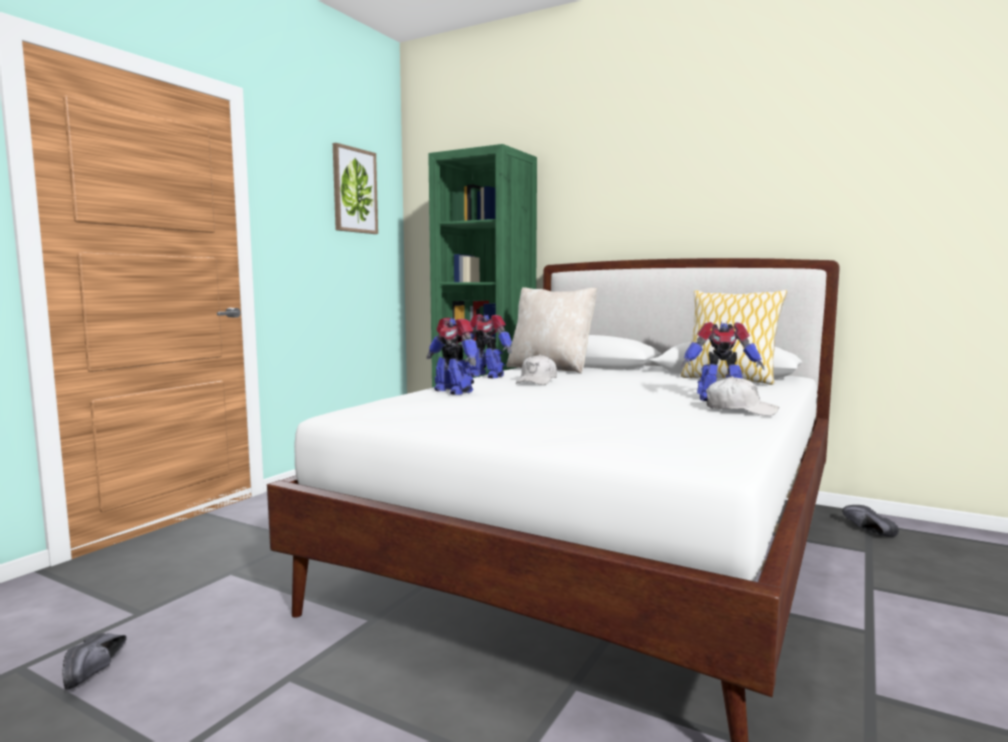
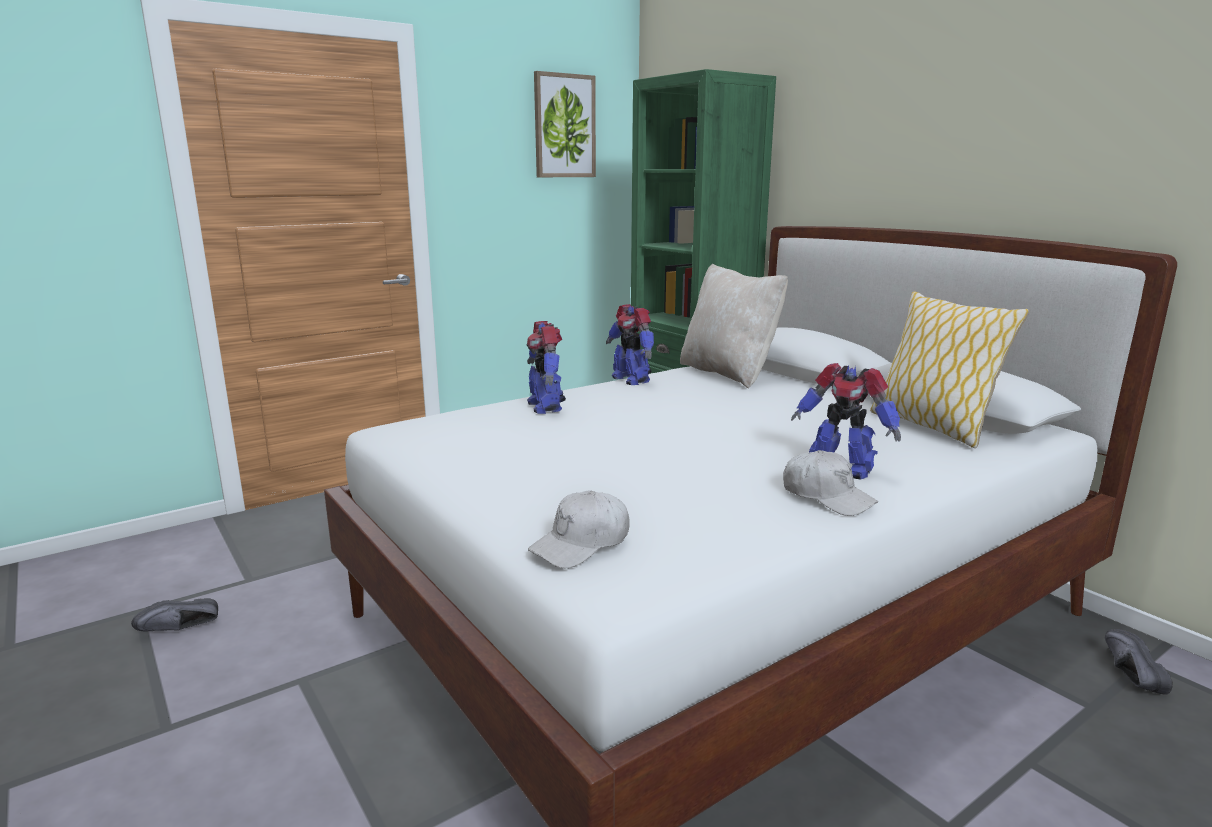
camera: 25 degrees right, 10 degrees up
(97, 671) = (181, 629): black shoe -> black shoe turned 45 degrees clockwise
(537, 381) = (667, 399): white cap -> white cap (581, 544)

